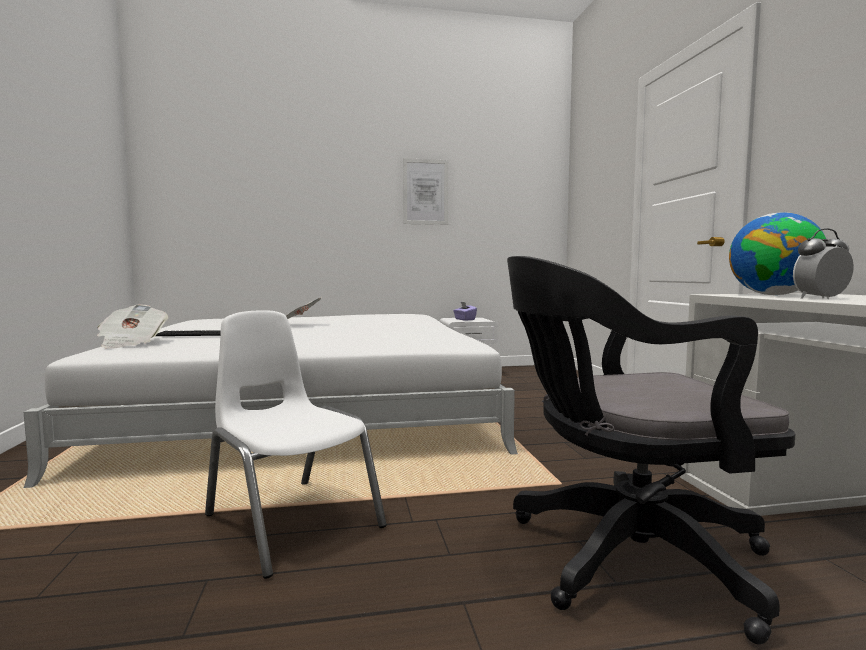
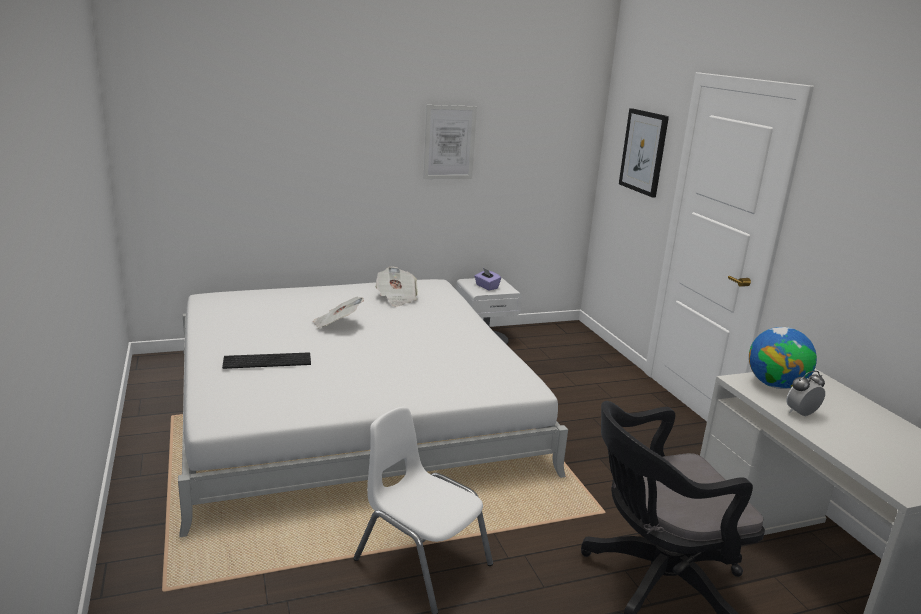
camera: 10 degrees left, 15 degrees up
(131, 343) = (218, 388): newspaper -> newspaper (396, 298)
(602, 179) = (644, 152): none -> picture

